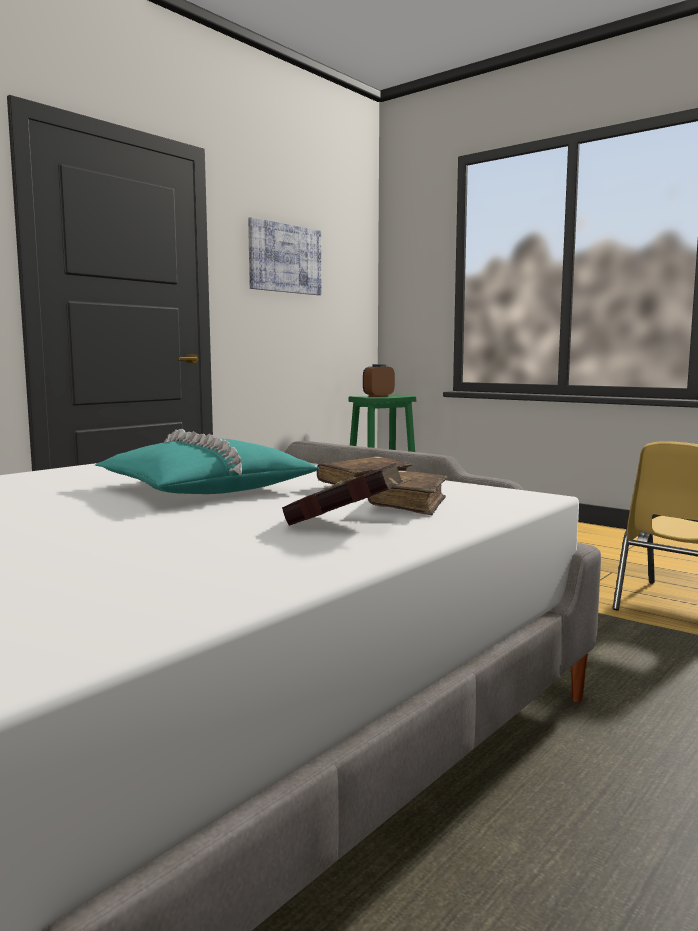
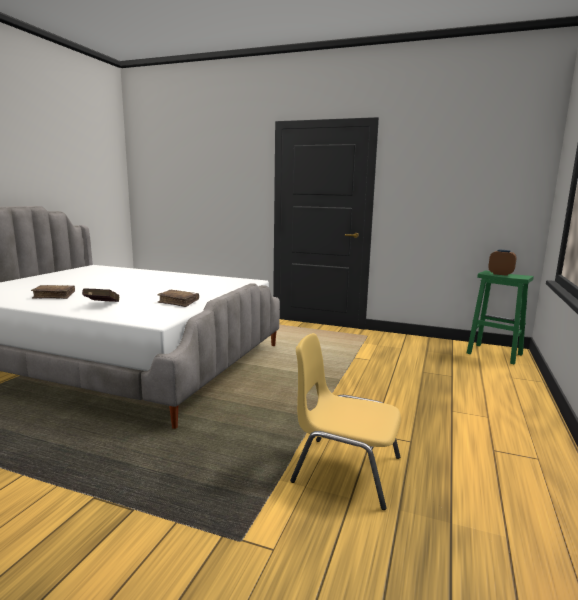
camera: 70 degrees right, 5 degrees up
(204, 488) = (165, 289): turquoise pillow -> none
(285, 258) = (440, 173): picture -> none
(409, 505) = (136, 309): brown book -> brown book (54, 296)

